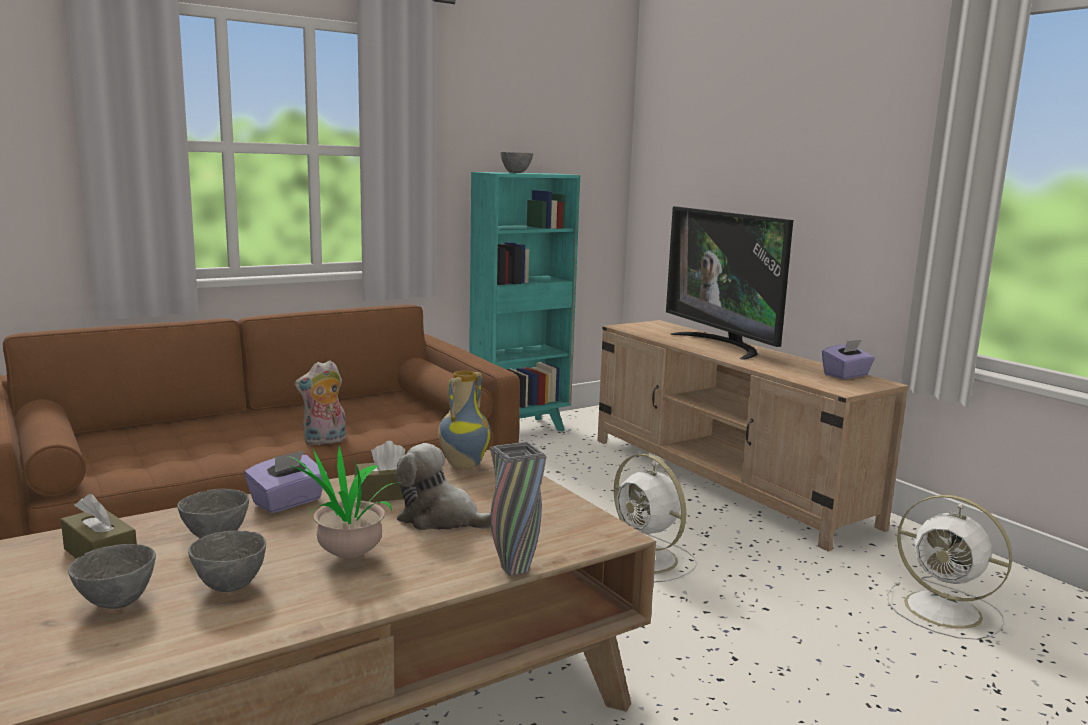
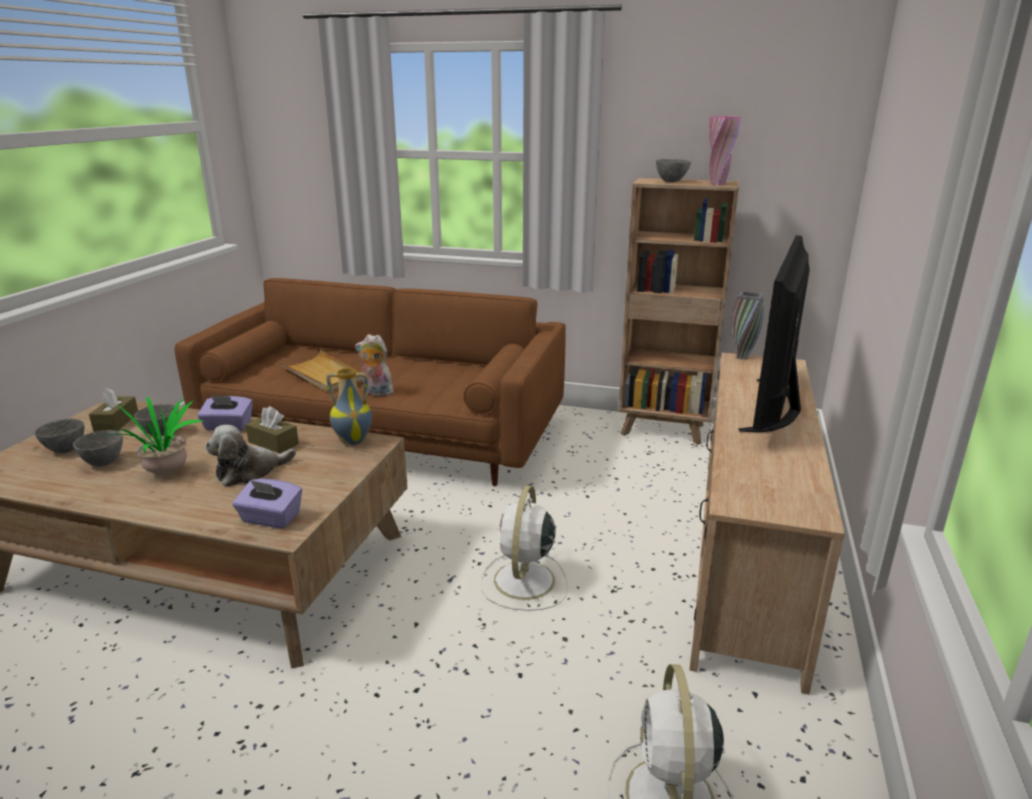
camera: 50 degrees right, 10 degrees up
(212, 445) = (323, 374): none -> beige tray
(441, 519) = (250, 472): plush toy -> plush toy turned 105 degrees counterclockwise
(514, 569) = (191, 523): grey vase -> grey vase (742, 357)
(520, 429) = (664, 430): turquoise bookcase -> brown bookcase
(556, 173) = (718, 184): none -> pink vase
(846, 375) = (801, 490): purple tissue box -> purple tissue box (270, 519)

